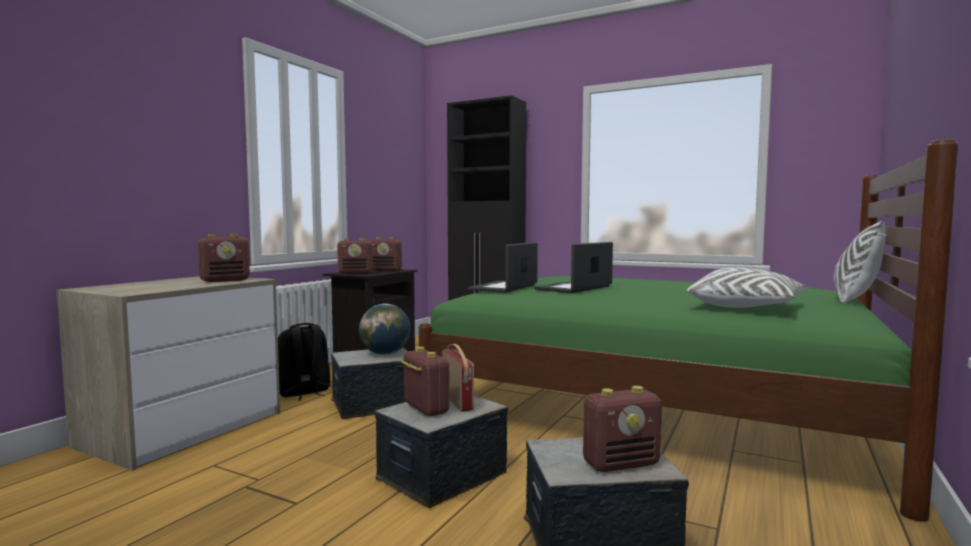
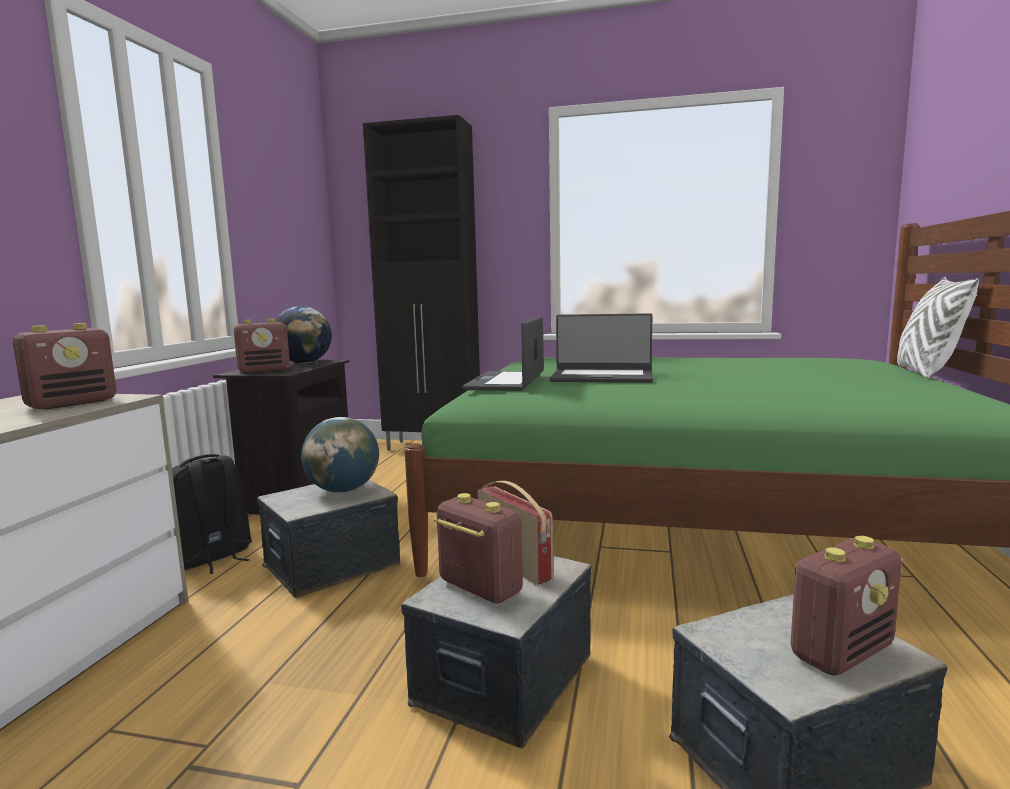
camera: 15 degrees left, 5 degrees up
(386, 270) = (304, 363): radio -> globe
(575, 288) = (602, 377): laptop -> laptop turned 105 degrees counterclockwise
(746, 307) = (853, 393): white pillow -> none

